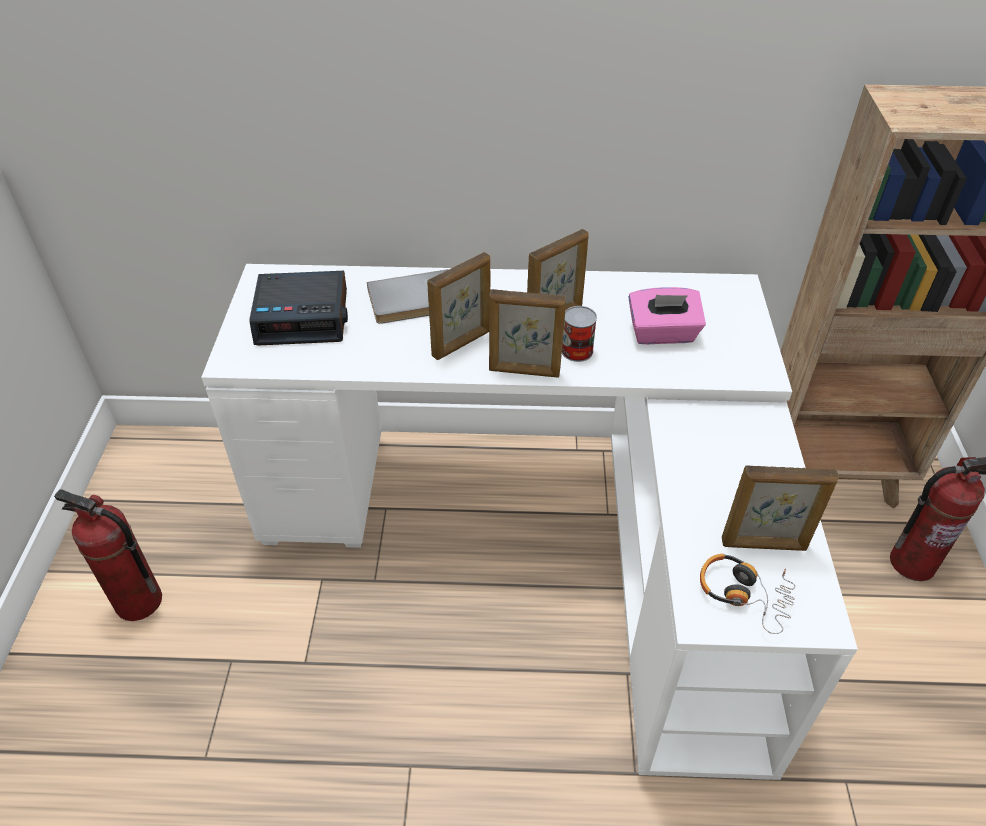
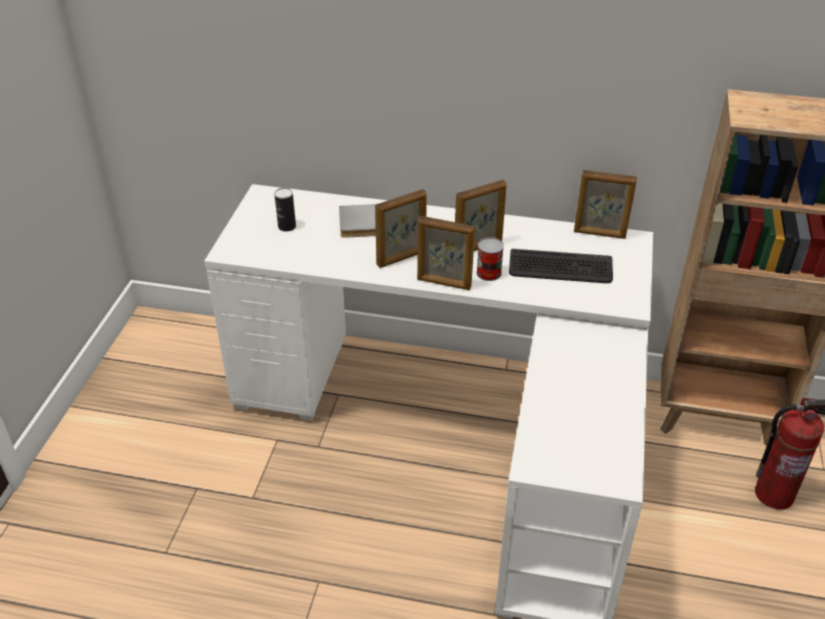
camera: 10 degrees right, 5 degrees down
(138, 602) = (134, 437): fire extinguisher -> none
(303, 317) = (287, 226): alarm clock -> can
(662, 334) = (560, 268): pink tissue box -> keyboard
(744, 594) = (568, 455): headphones -> none
(764, 545) = (595, 425): picture frame -> picture frame (599, 234)

